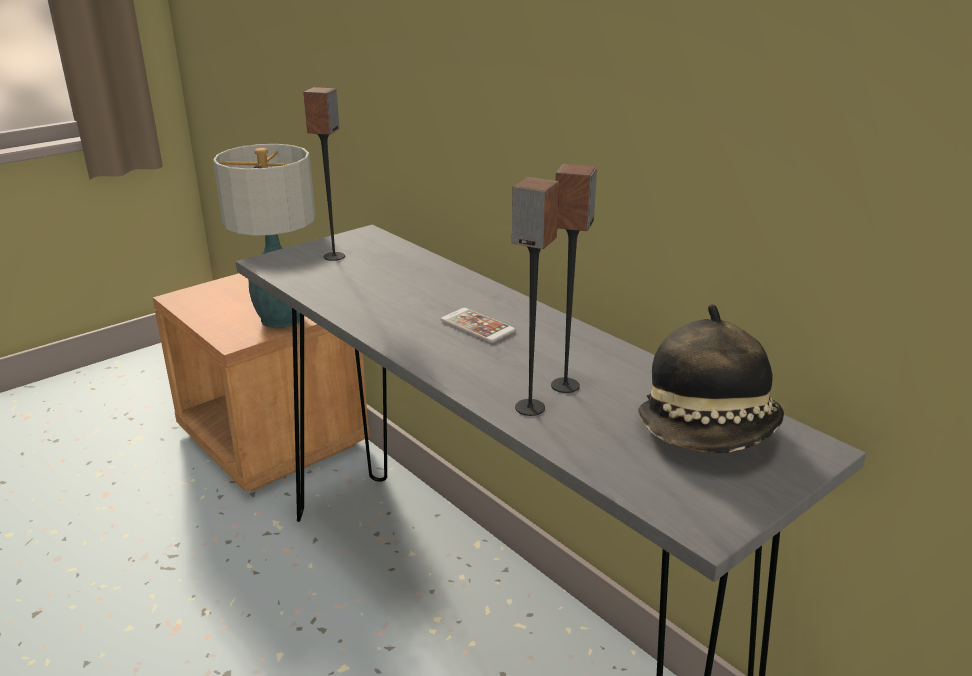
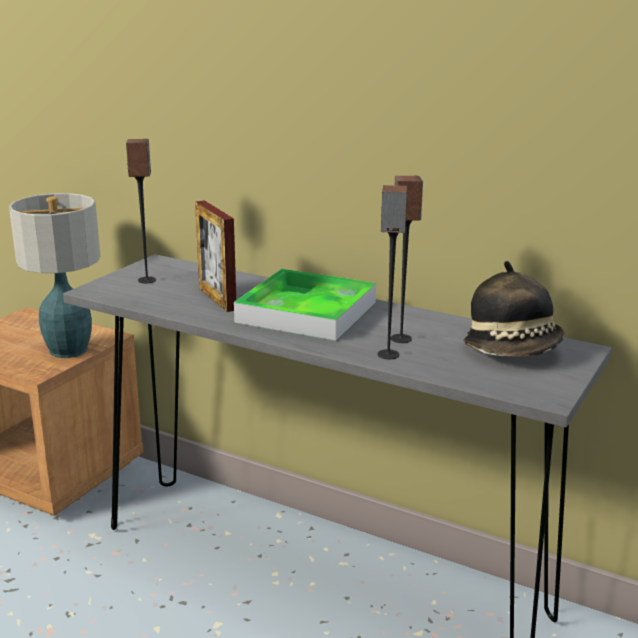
camera: 20 degrees left, 5 degrees down
(388, 292) = (217, 299): none -> picture frame
(477, 326) = (307, 312): phone -> tray

